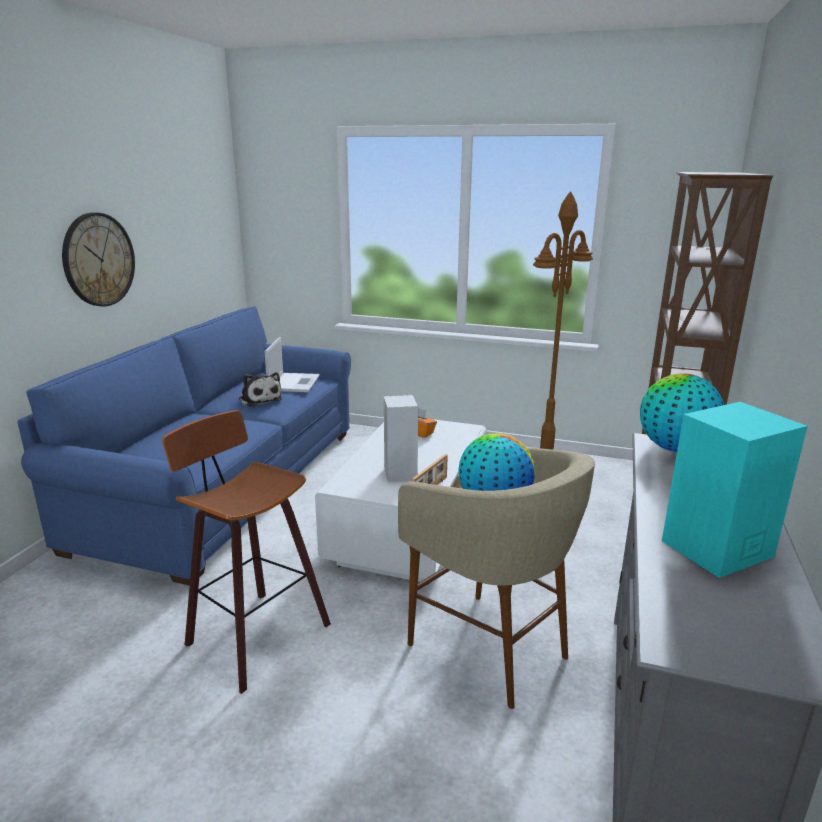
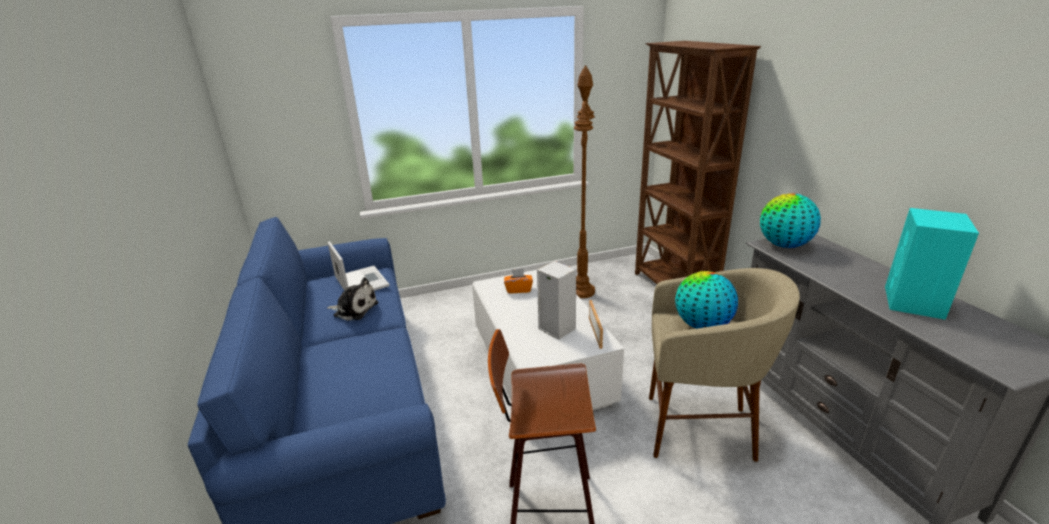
camera: 35 degrees left, 5 degrees up
(98, 260) = (167, 212): wall clock -> none

